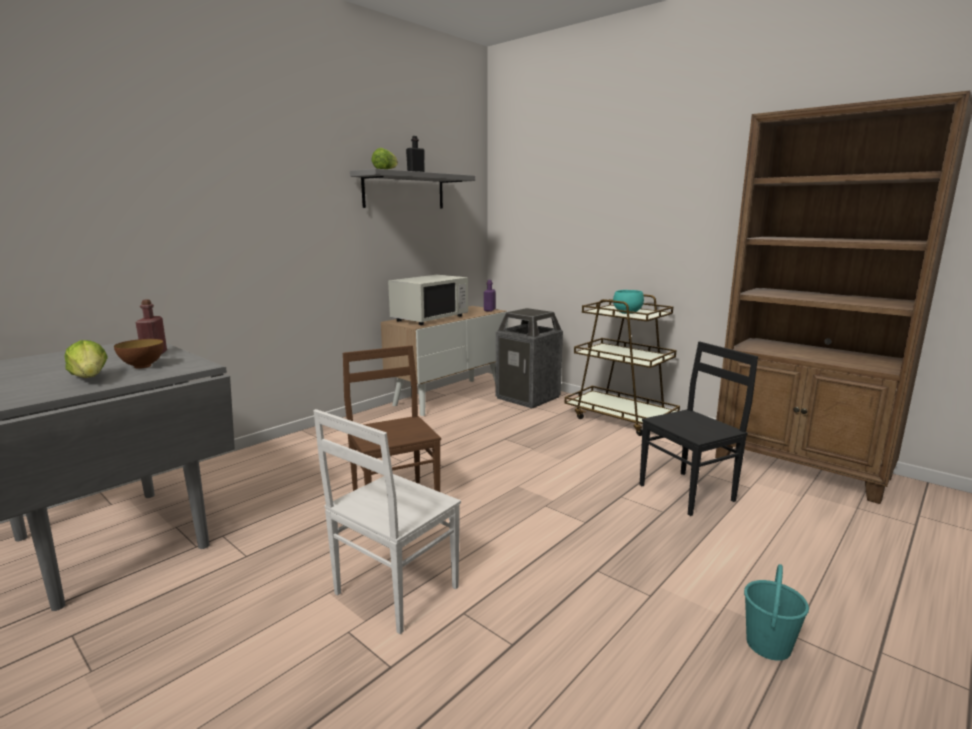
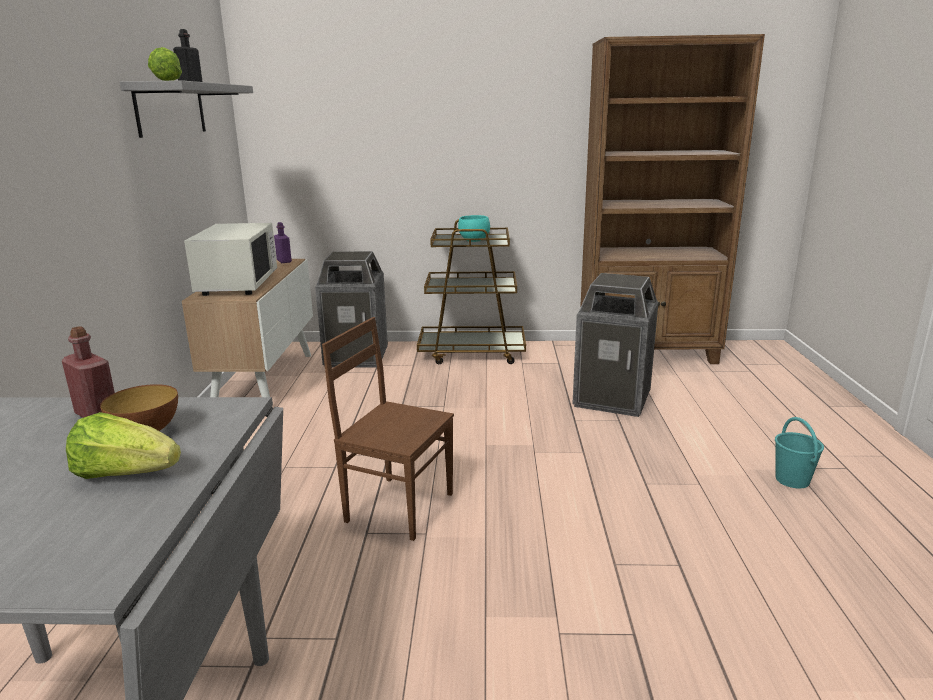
camera: 40 degrees left, 5 degrees up
(394, 591) = (537, 580): white chair -> none
(688, 493) = (612, 399): black chair -> trash can

